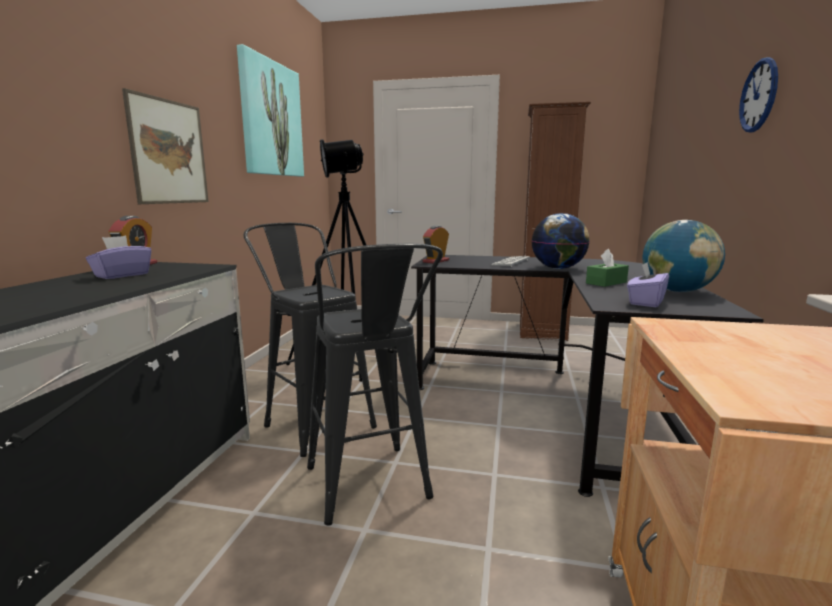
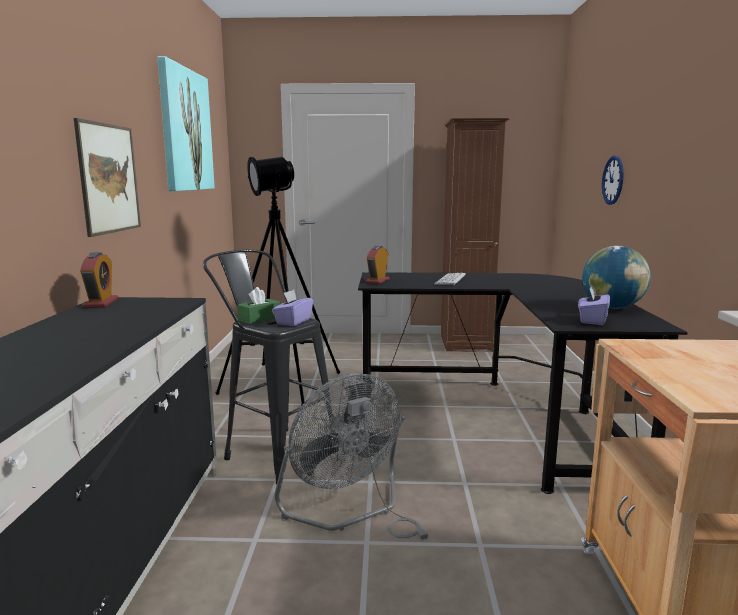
camera: 10 degrees left, 0 degrees up
(122, 275) = (106, 316): purple tissue box -> purple tissue box (293, 321)
(370, 491) = (358, 509): black stool -> grey fan
(558, 268) = (498, 286): globe -> none
(606, 282) = (549, 301): green tissue box -> green tissue box (259, 319)
(759, 95) = (668, 135): wall clock -> wall clock (613, 180)

